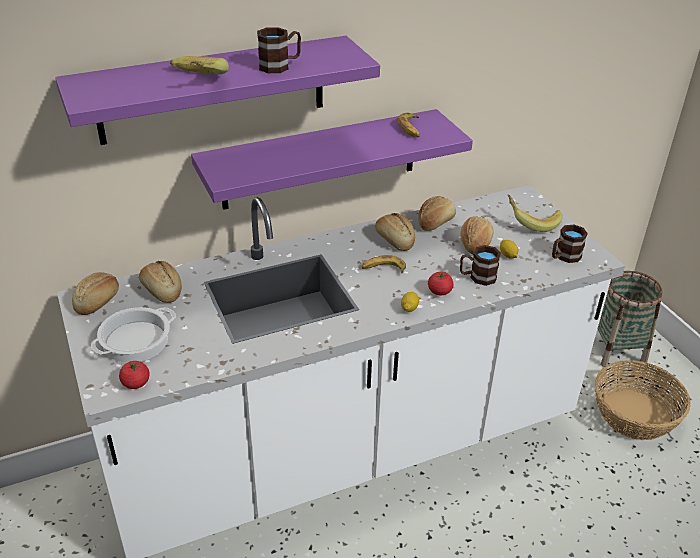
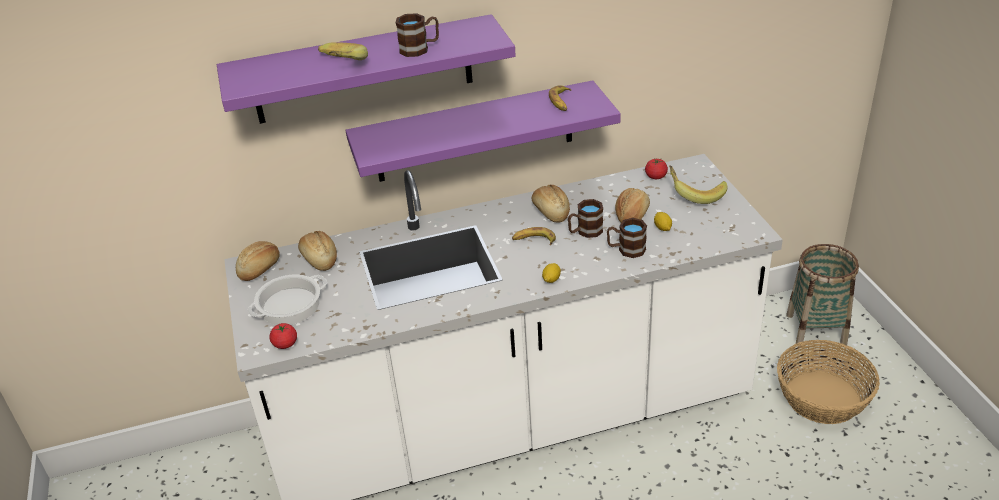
camera: 10 degrees right, 0 degrees up
(435, 222) = (596, 193): bread -> none
(439, 292) = (585, 263): tomato -> tomato (656, 176)
(564, 257) = (720, 230): brown mug -> brown mug (585, 232)

